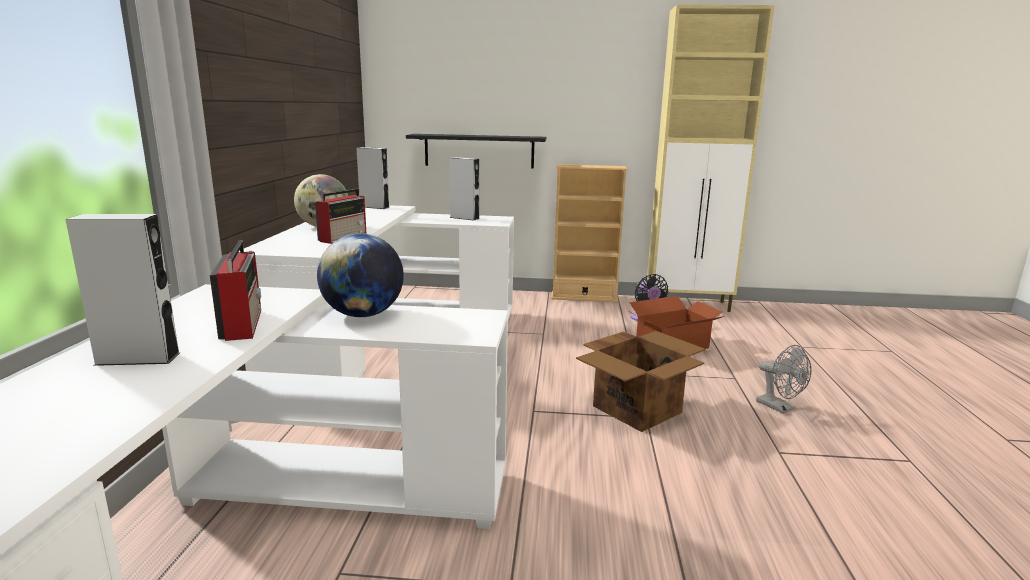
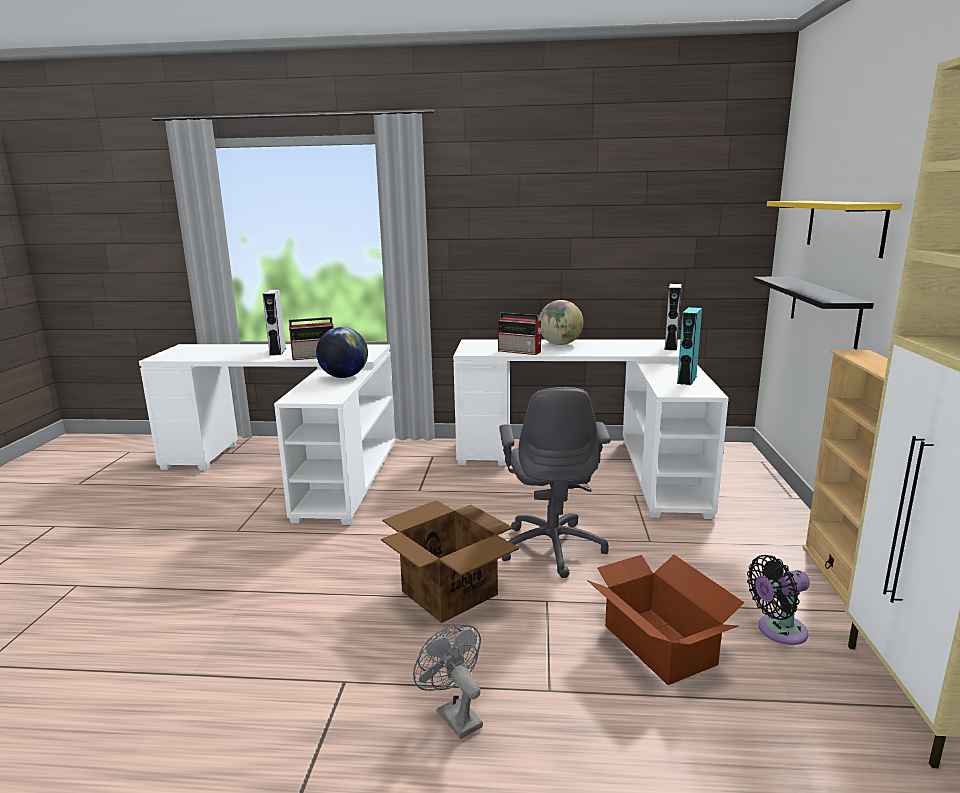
camera: 90 degrees right, 0 degrees up
(464, 218) = (686, 380): grey speaker -> turquoise speaker
(493, 90) = (844, 226): none -> yellow shelf
(554, 365) = (552, 547): none -> grey office chair
(779, 408) = (454, 715): grey fan -> grey fan turned 90 degrees clockwise

